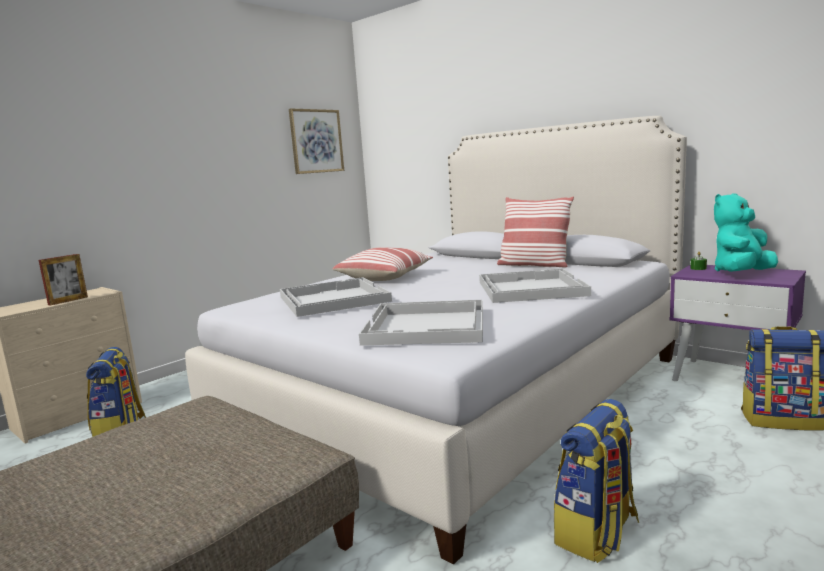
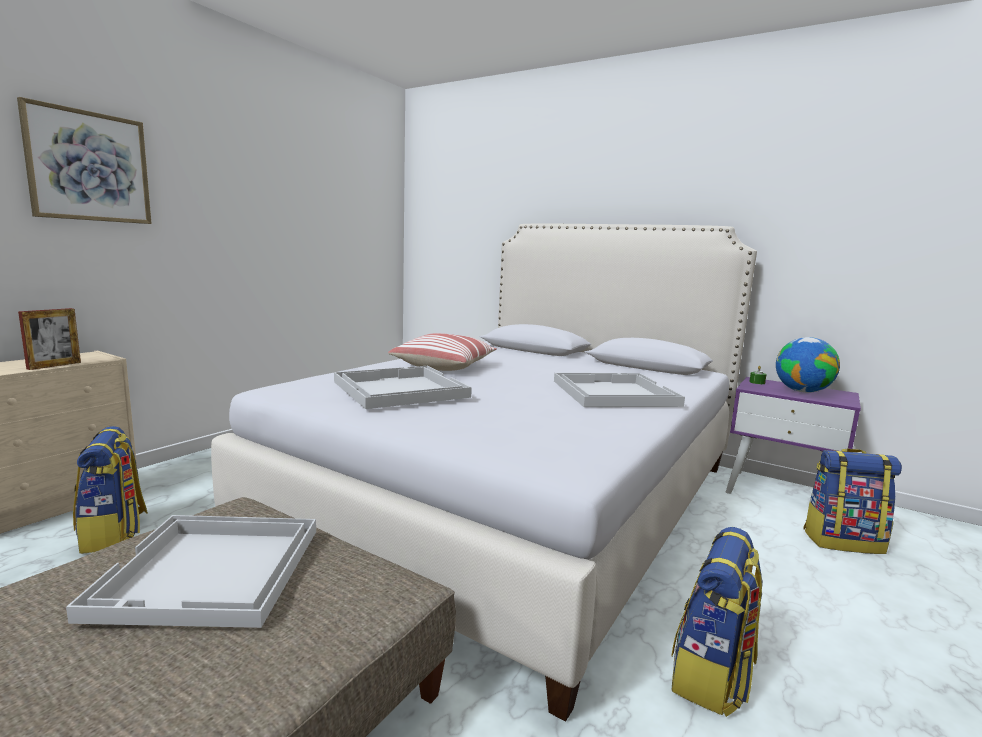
camera: 10 degrees left, 0 degrees up
(316, 141) = (358, 210): picture -> picture (89, 166)
(427, 326) = (528, 432): white tray -> white tray (212, 571)
(534, 265) = (598, 365): pillow -> none
(741, 273) = (802, 391): turquoise plush toy -> globe

